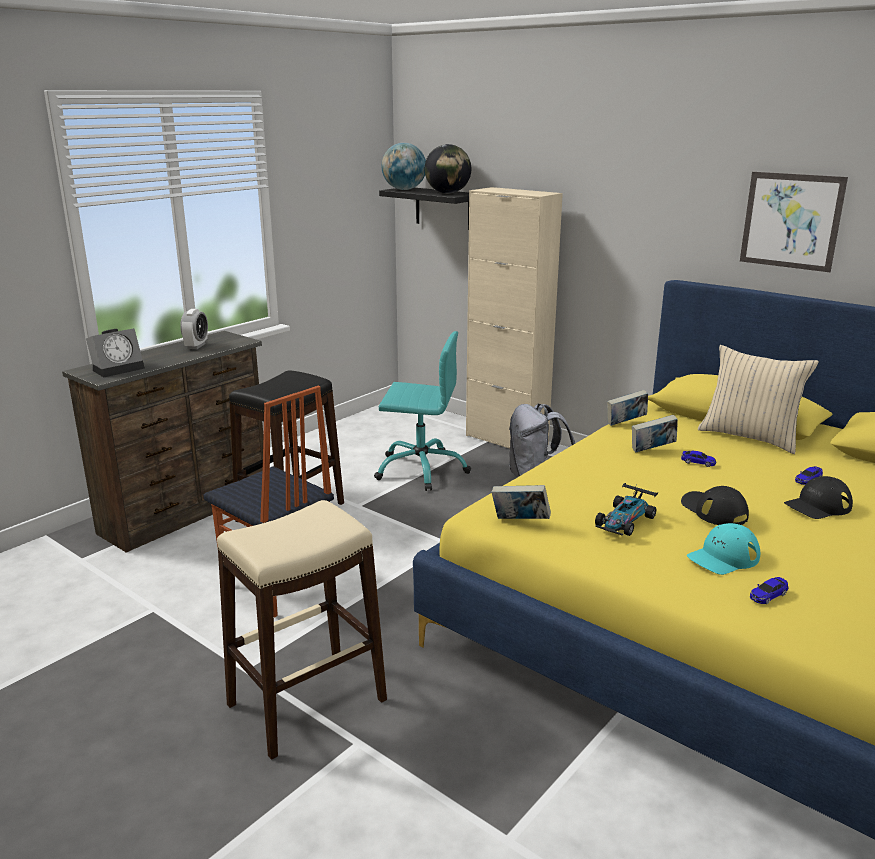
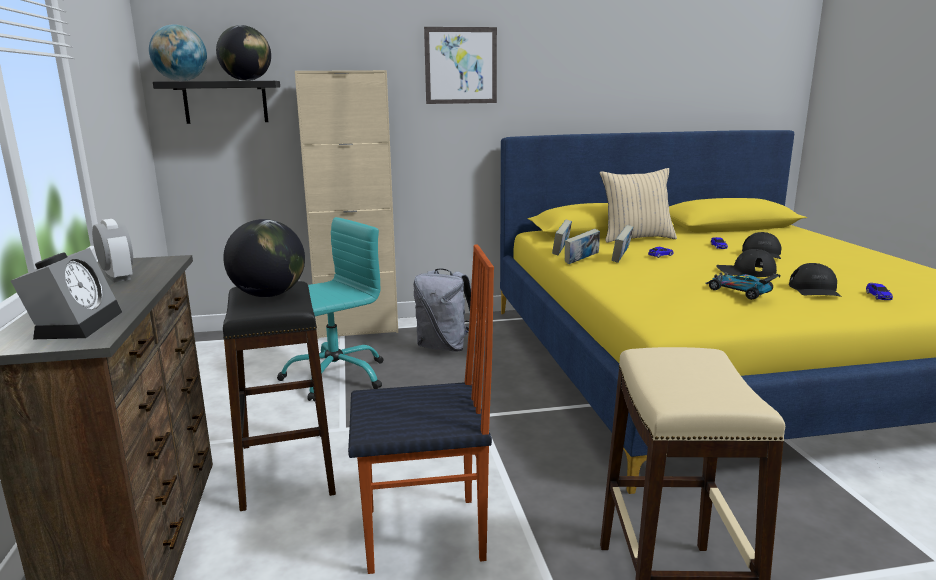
camera: 50 degrees left, 5 degrees down
(285, 382) = (268, 295): none -> globe
(520, 522) = (700, 318): book -> book (581, 261)
(624, 520) = (740, 291): toy car -> toy car turned 150 degrees clockwise
(723, 557) = (815, 289): turquoise cap -> black cap
(791, 221) = (585, 78): picture -> picture (461, 65)

